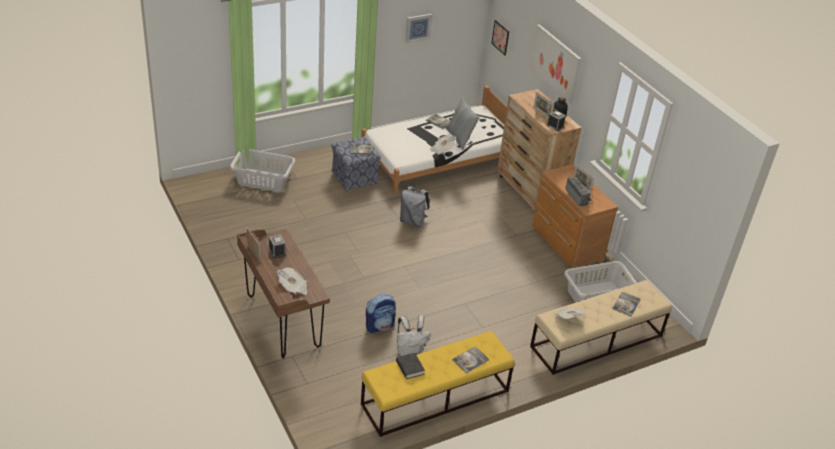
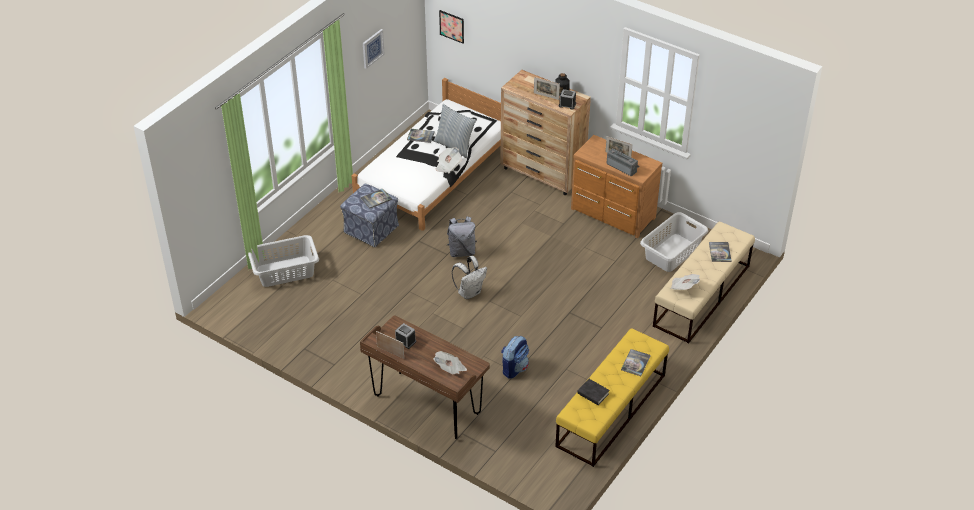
camera: 25 degrees left, 5 degrees up
(410, 352) = (559, 379): white backpack -> white backpack (469, 292)
(555, 63) = (538, 40): picture -> none

